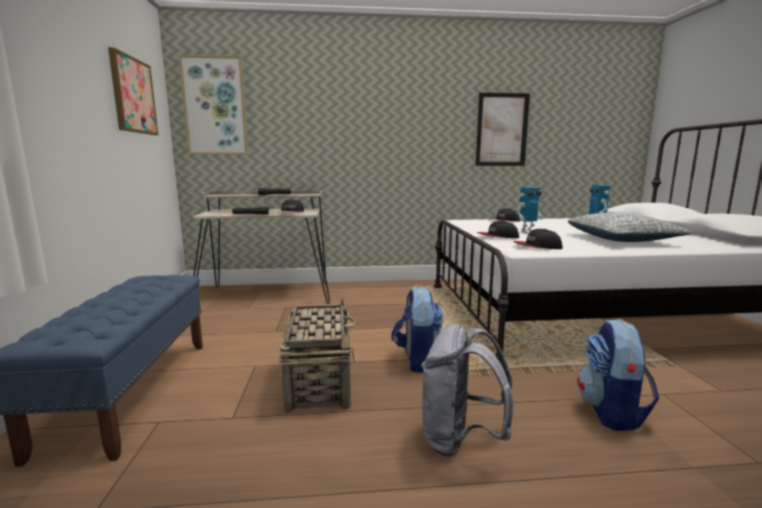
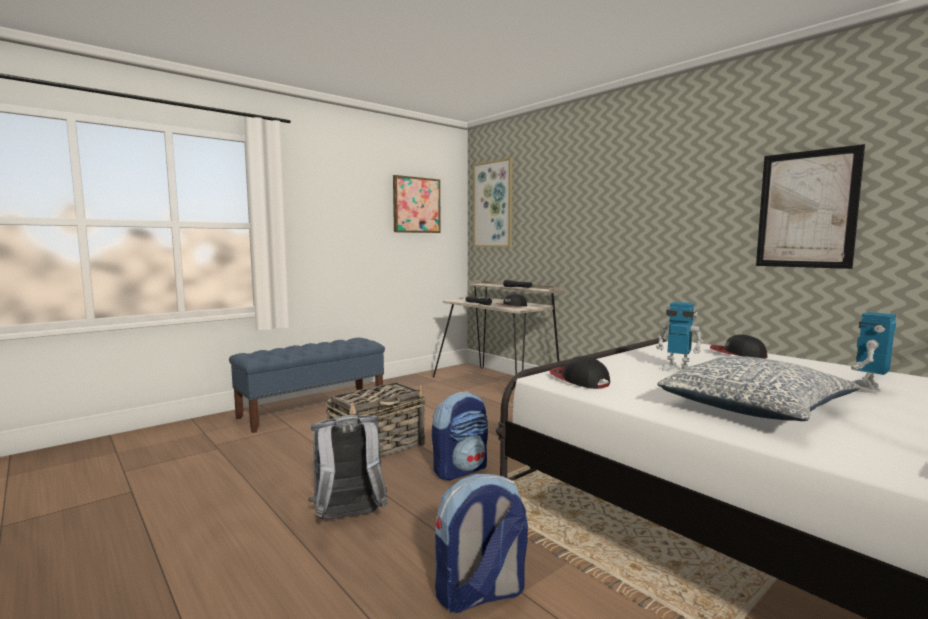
camera: 55 degrees right, 5 degrees down
(497, 237) = (605, 363): cap -> none

